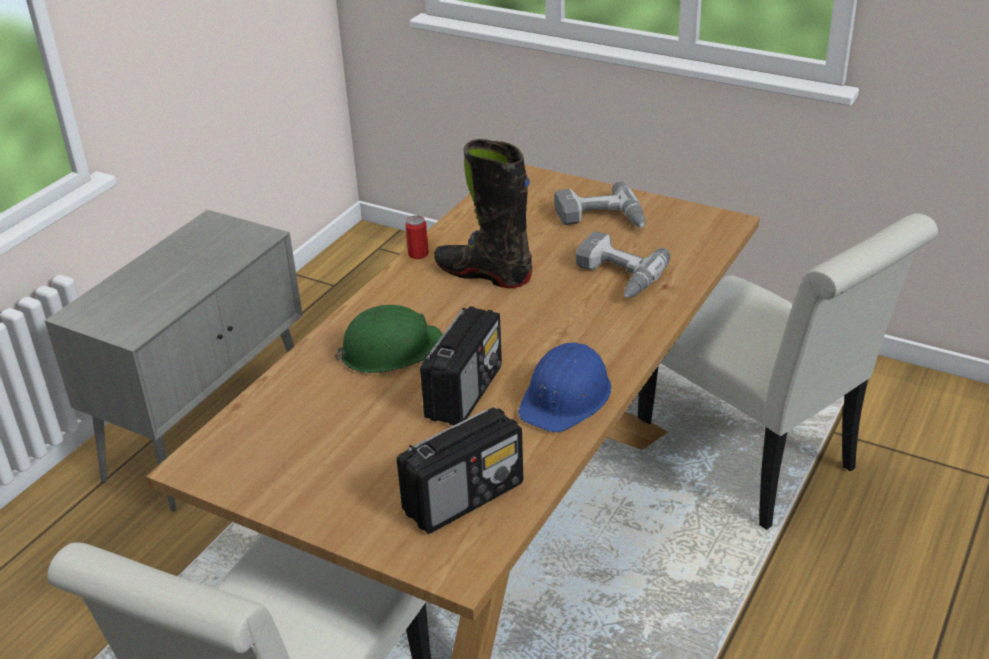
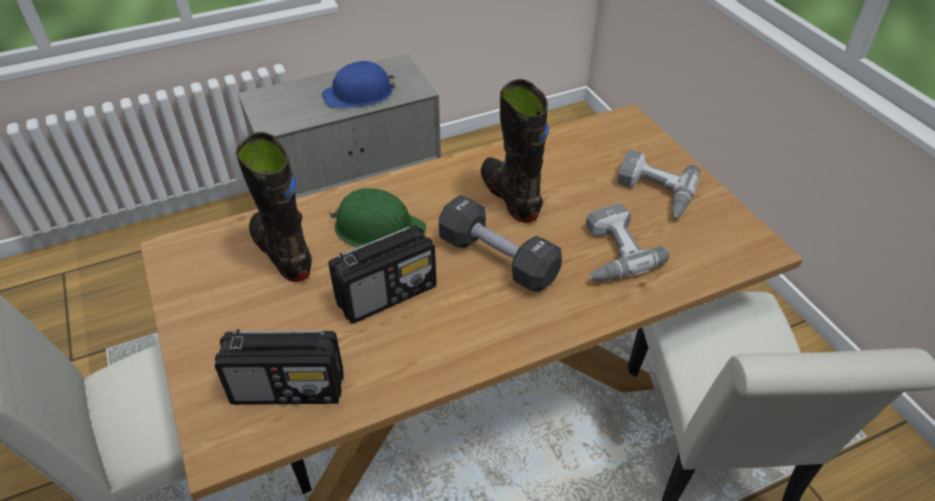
camera: 35 degrees right, 10 degrees up
(321, 411) = (282, 253): none -> black boot
(418, 254) = (482, 155): can -> none
(529, 322) = (497, 259): none -> black dumbbell
(566, 397) = (452, 345): blue hard hat -> blue hard hat (359, 94)

